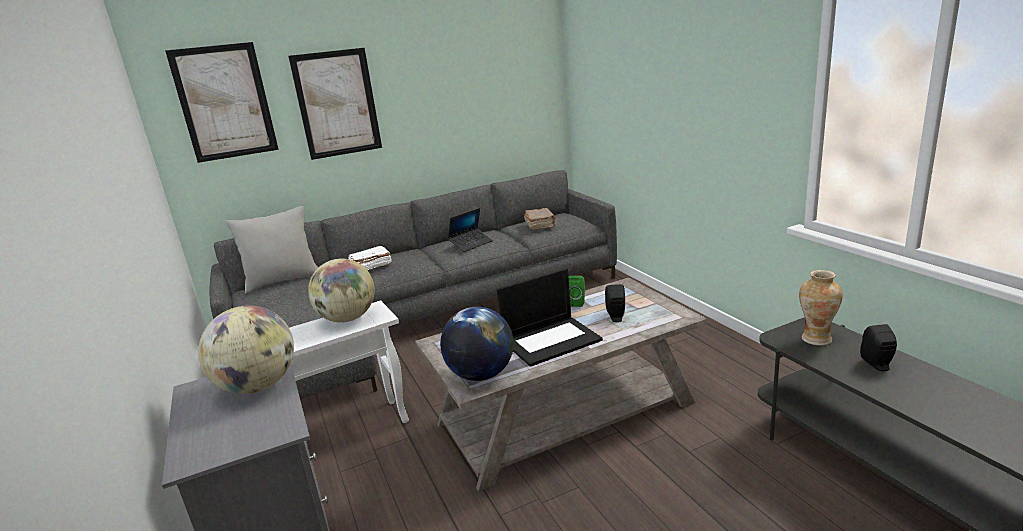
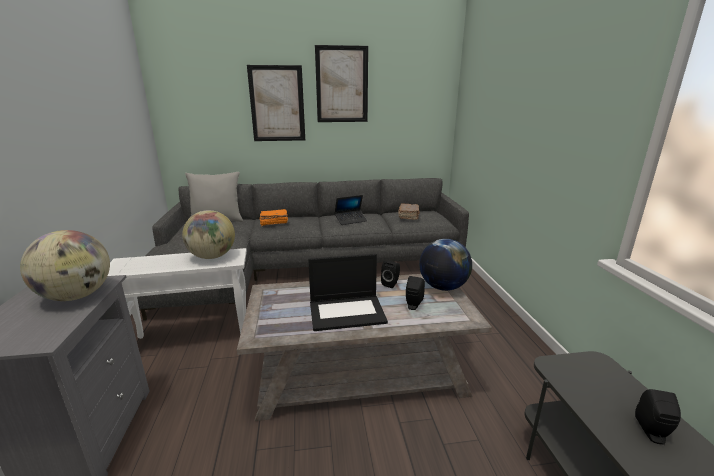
camera: 15 degrees right, 0 degrees up
(225, 102) = (200, 92): picture -> picture (342, 85)
(370, 267) = (273, 222): white book -> orange book
(481, 375) = (272, 327): globe -> globe (443, 287)
(577, 302) = (391, 283): green speaker -> black speaker
(816, 339) = (593, 379): vase -> none

